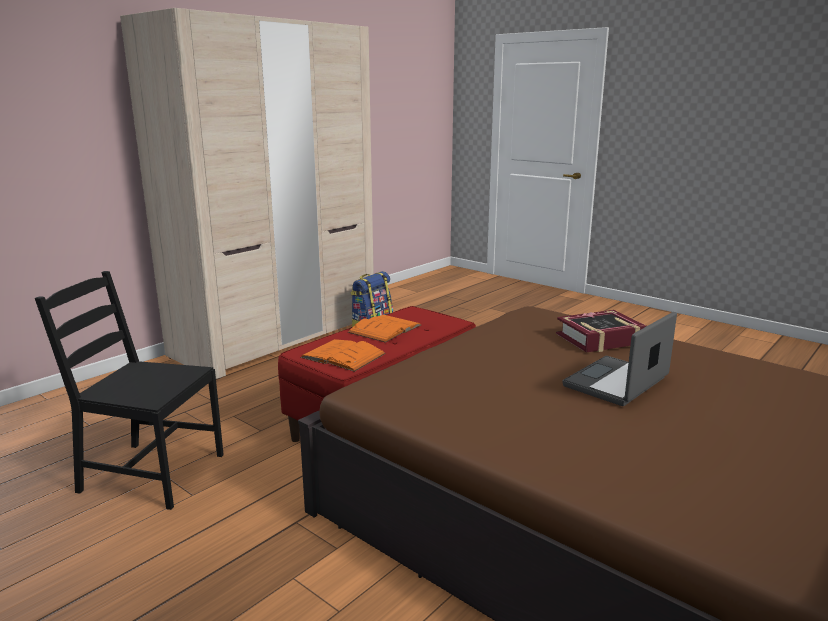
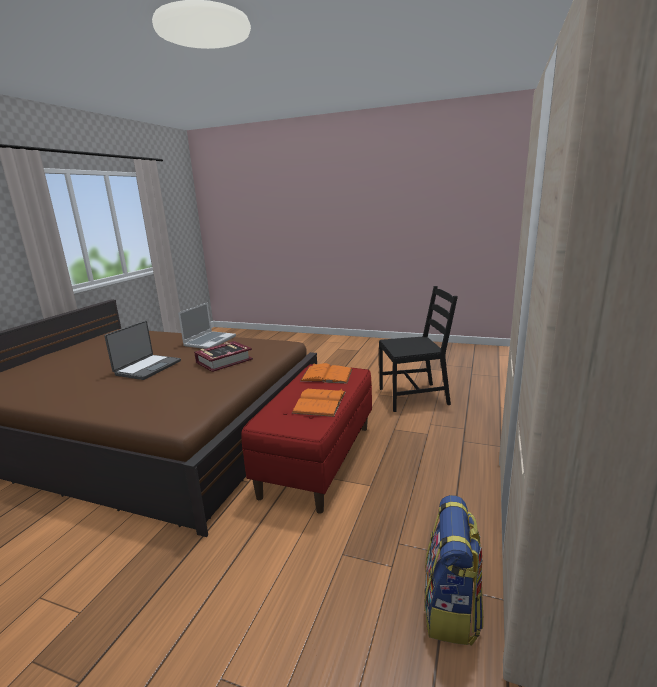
camera: 160 degrees right, 0 degrees up
(514, 439) = (210, 341): none -> laptop
(600, 339) = (135, 395): book -> book (224, 361)

